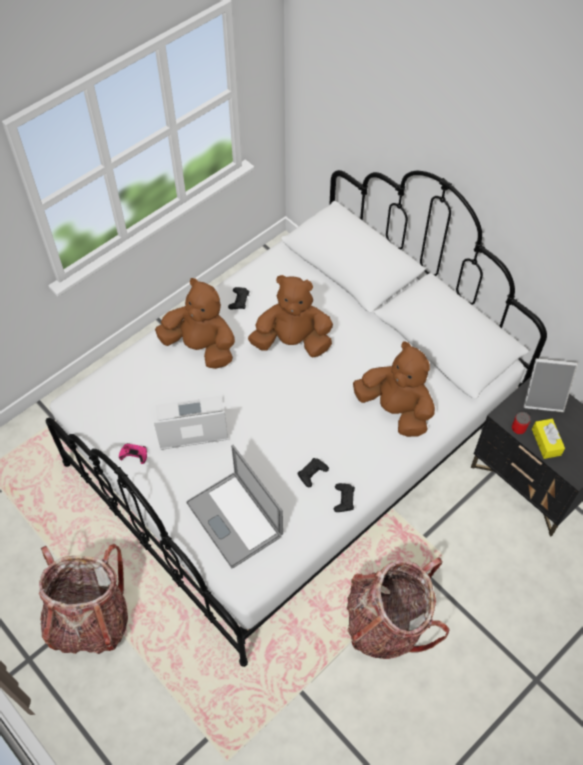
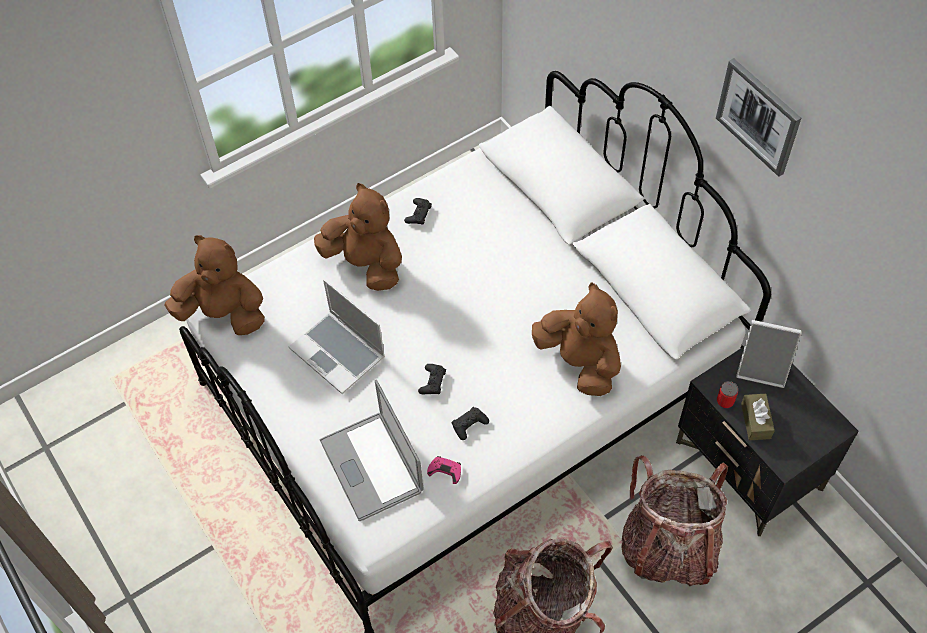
camera: 10 degrees right, 0 degrees up
(89, 619) = (203, 562): backpack -> backpack (668, 547)
(134, 454) = (270, 379): pink game controller -> pink game controller (445, 470)
(190, 425) = (339, 353): laptop -> laptop turned 135 degrees counterclockwise
(292, 342) = (472, 269): brown plush toy -> brown plush toy (223, 313)
(344, 499) = (501, 459): black game controller -> black game controller (432, 381)
(535, 186) = (759, 116): none -> picture
(546, 442) = (755, 421): yellow tissue box -> brown tissue box

